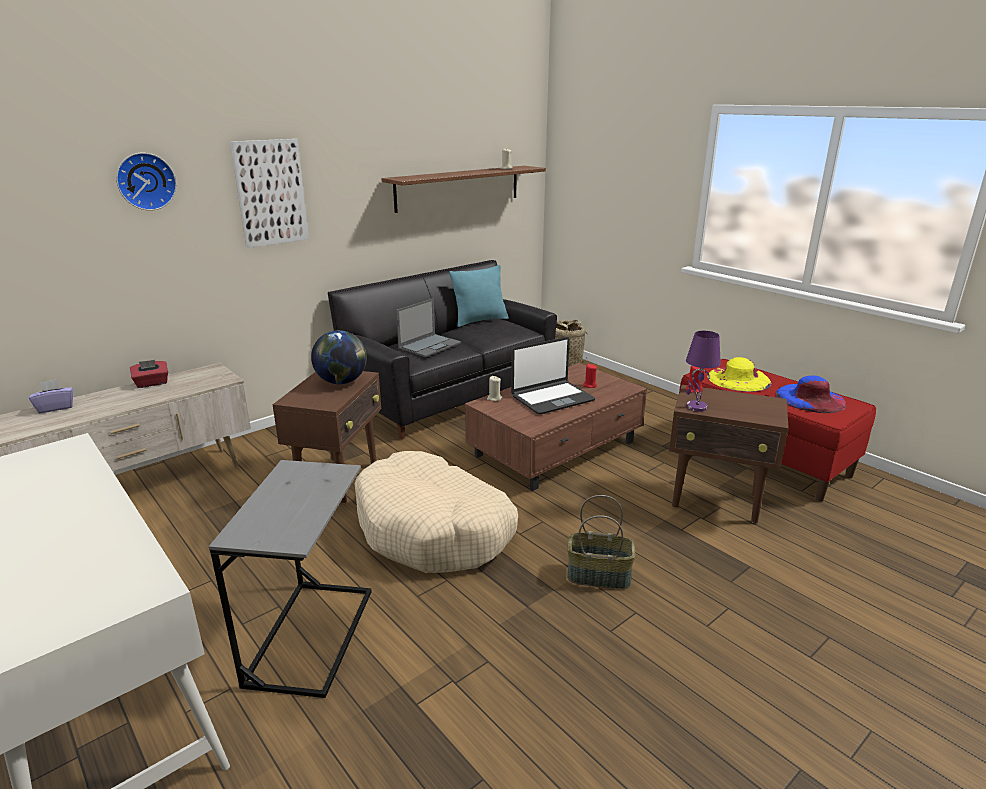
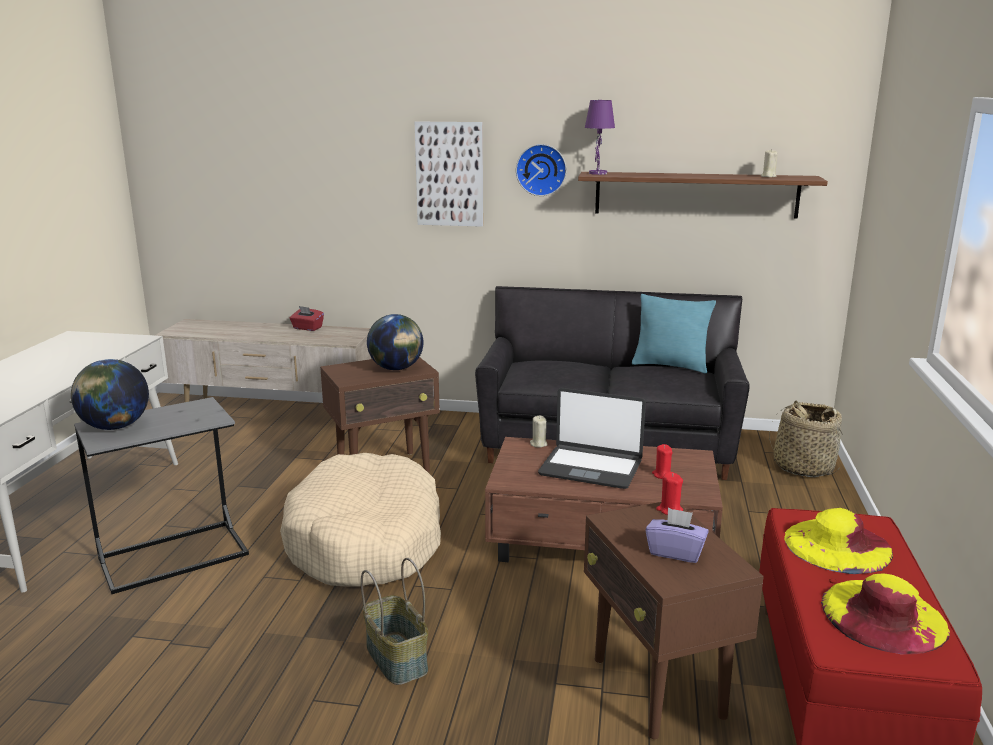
camera: 50 degrees right, 5 degrees down
(56, 407) = (235, 325): purple tissue box -> purple tissue box (675, 552)
(145, 181) = (338, 152): wall clock -> wall clock (541, 169)
(266, 524) = (115, 427): none -> globe
(430, 345) = (560, 371): laptop -> none
(696, 407) = (619, 524): purple table lamp -> purple table lamp (597, 173)
(810, 398) = (883, 616): blue hat -> yellow hat

